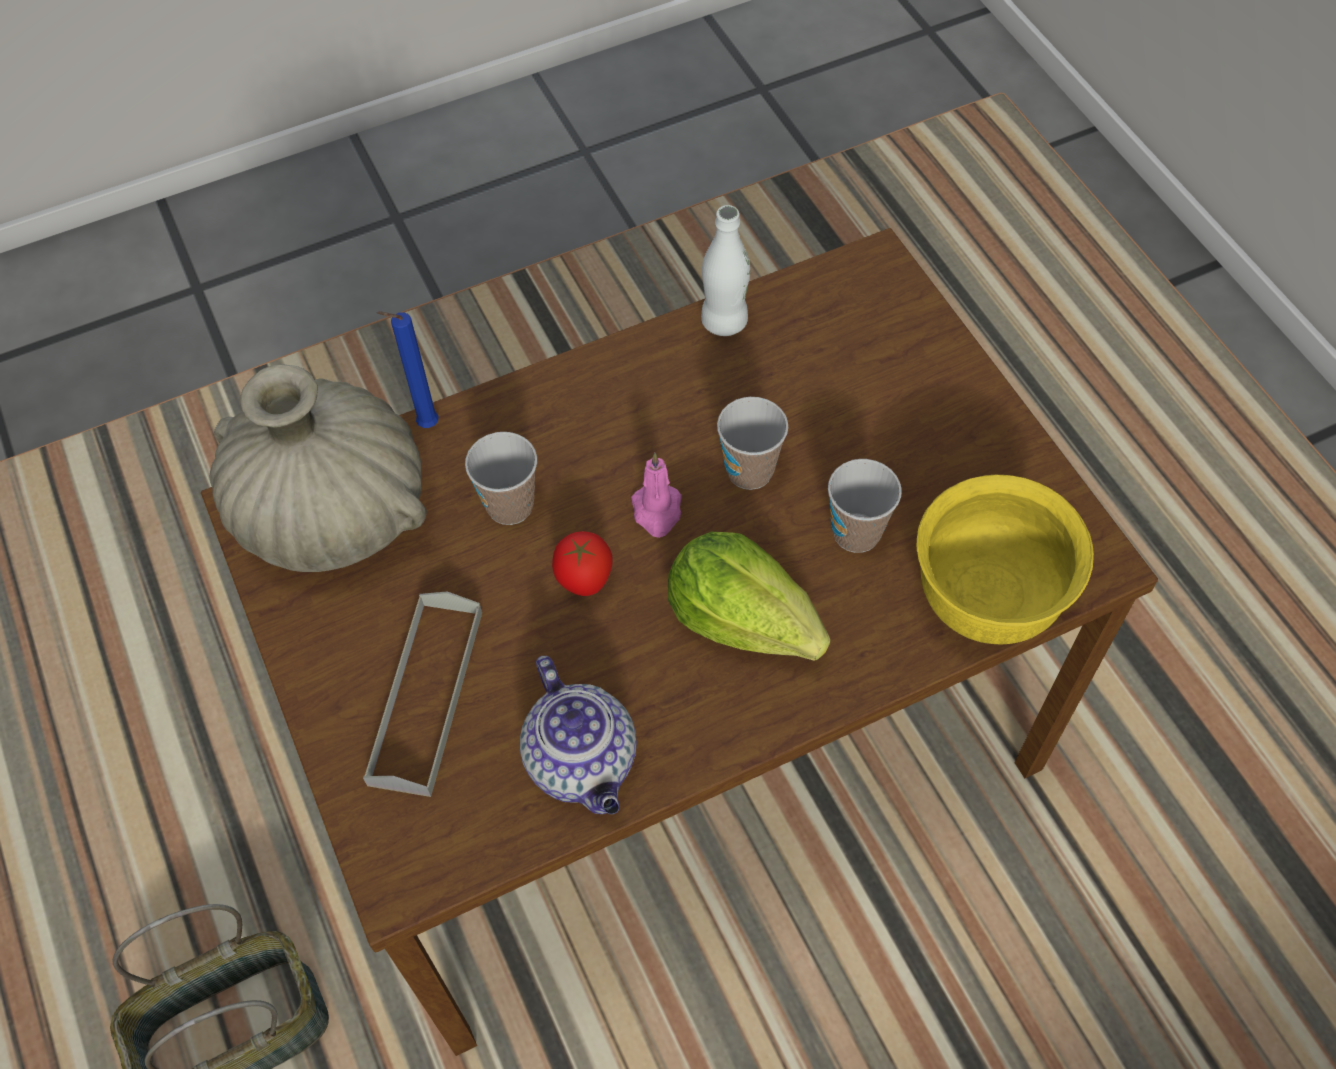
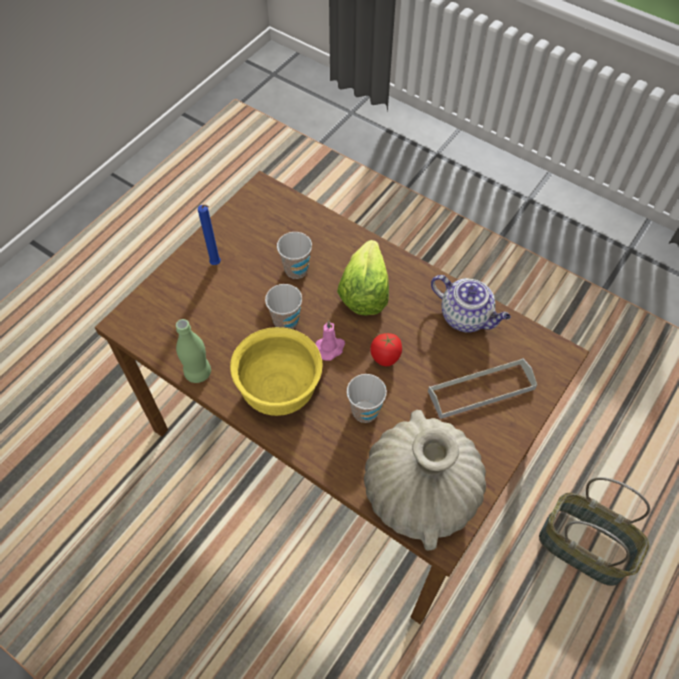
camera: 120 degrees left, 0 degrees up
(425, 425) = (342, 480): blue candle -> blue candle (217, 264)
(583, 762) = (466, 317): teapot -> teapot turned 90 degrees clockwise
(724, 322) = (198, 372): white bottle -> green bottle
(985, 599) = (302, 217): yellow bowl -> yellow bowl (280, 391)

